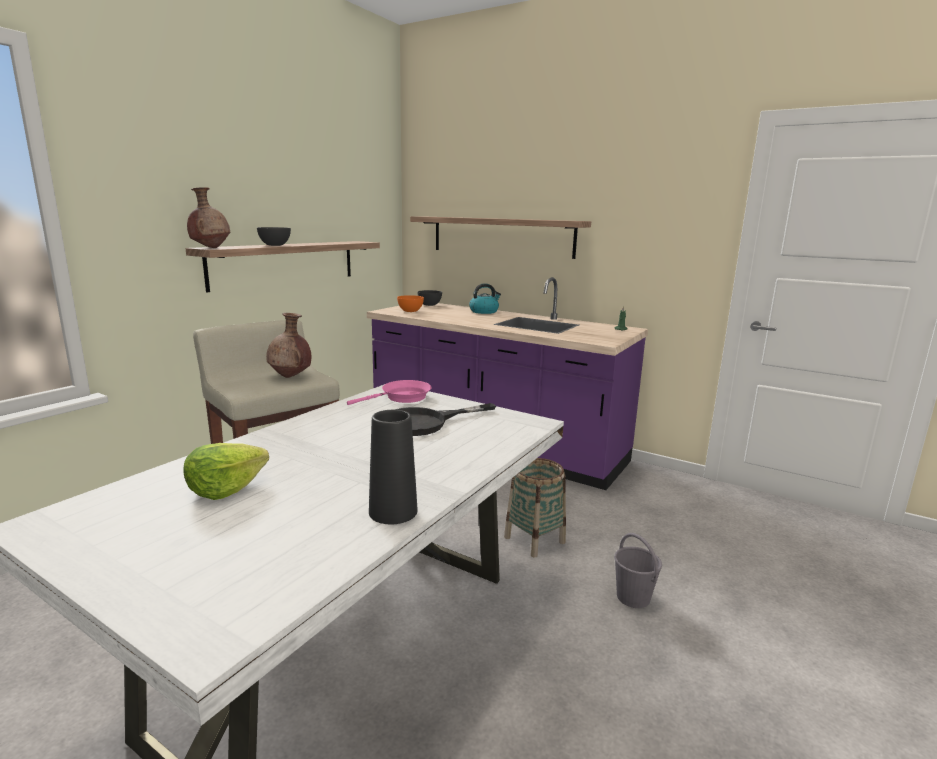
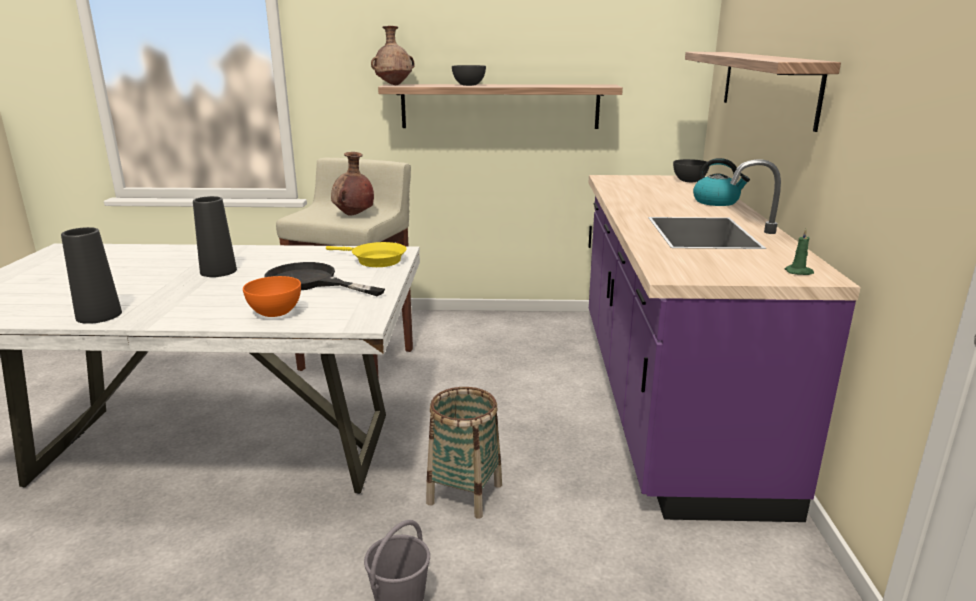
camera: 60 degrees right, 5 degrees up
(225, 488) = (126, 266): lettuce -> none
(333, 448) = (218, 271): none -> black vase
(402, 398) = (375, 260): pink frying pan -> yellow frying pan
(410, 311) = (631, 183): orange bowl -> orange bowl (275, 313)

